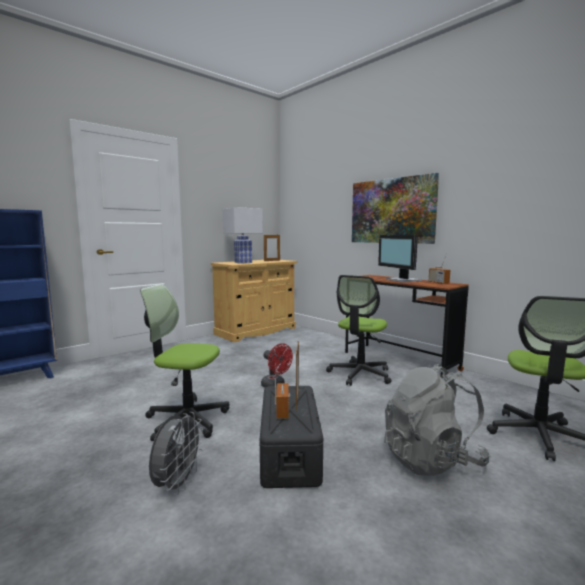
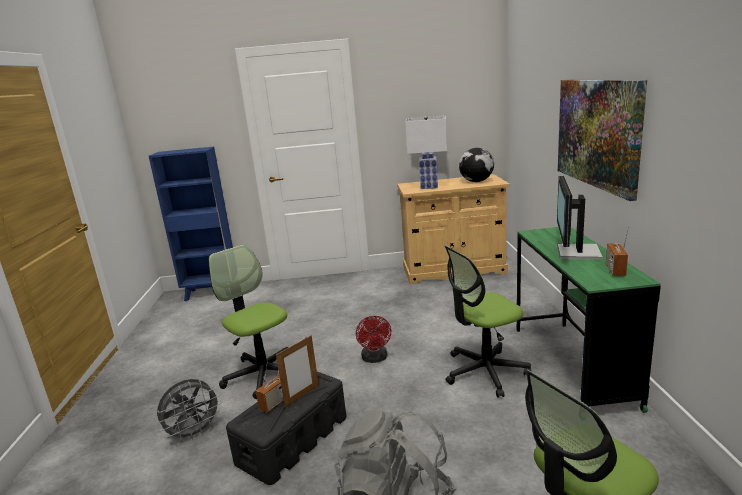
camera: 40 degrees right, 10 degrees up
(272, 260) = (476, 181): picture frame -> globe
(399, 361) = (572, 365): brown desk -> green desk

